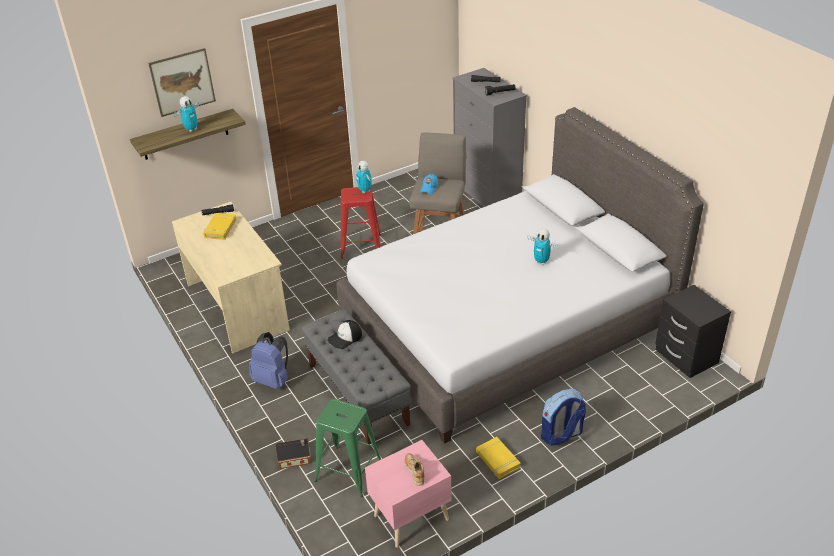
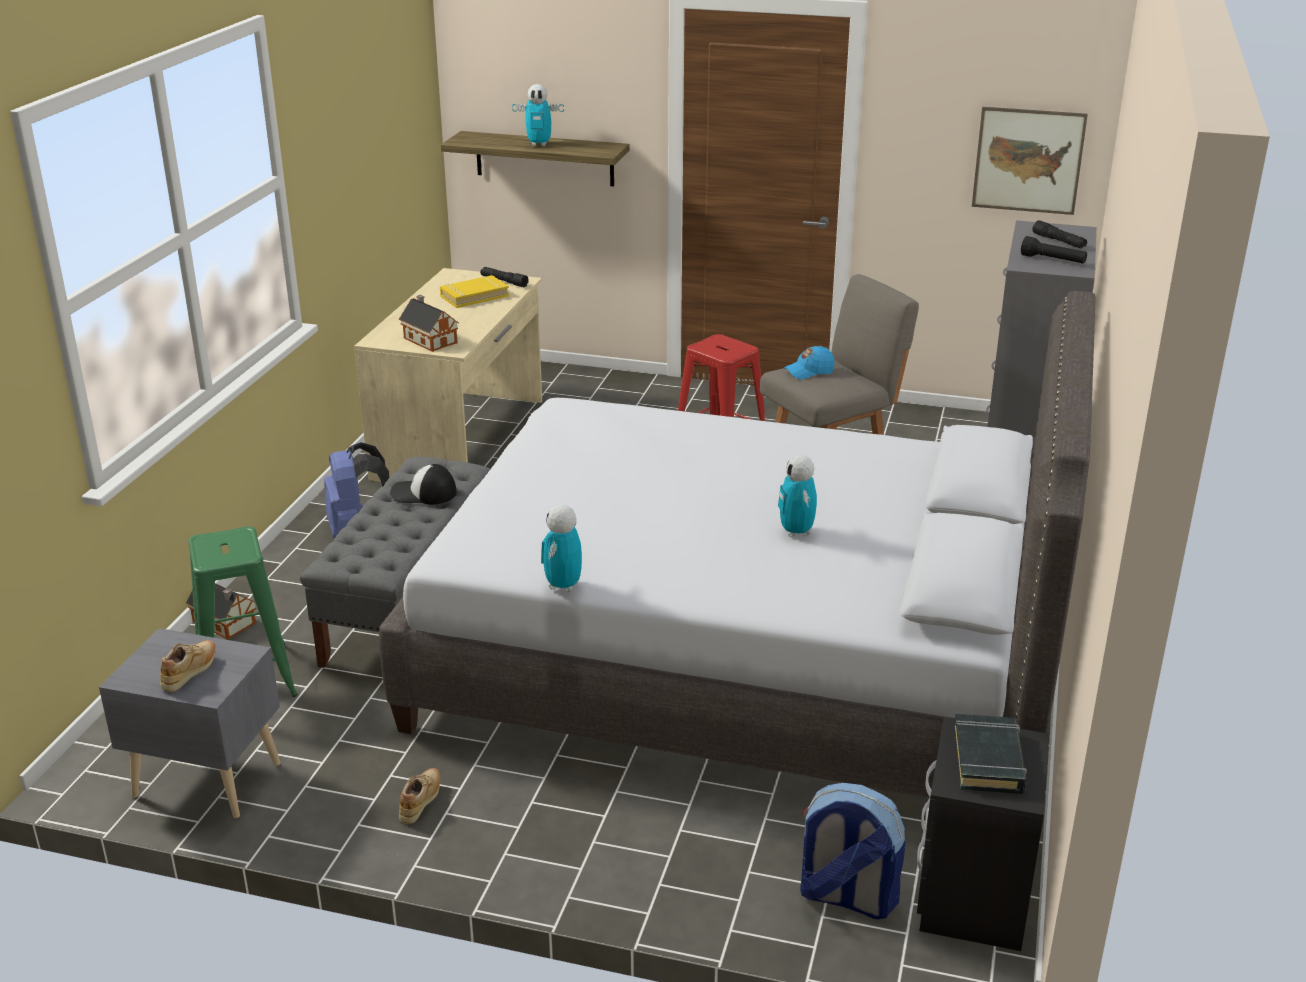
camera: 45 degrees right, 10 degrees down
(182, 82) = (555, 67): picture -> picture (1028, 160)
(247, 263) = (429, 339): none -> toy house
(365, 190) = (741, 348): toy robot -> toy robot (563, 586)
(409, 517) = (207, 777): pink nightstand -> grey nightstand
(497, 460) = (421, 802): yellow book -> beige shoe
(561, 435) = (560, 842): backpack -> backpack (846, 897)
(695, 305) = (988, 760): none -> black book

